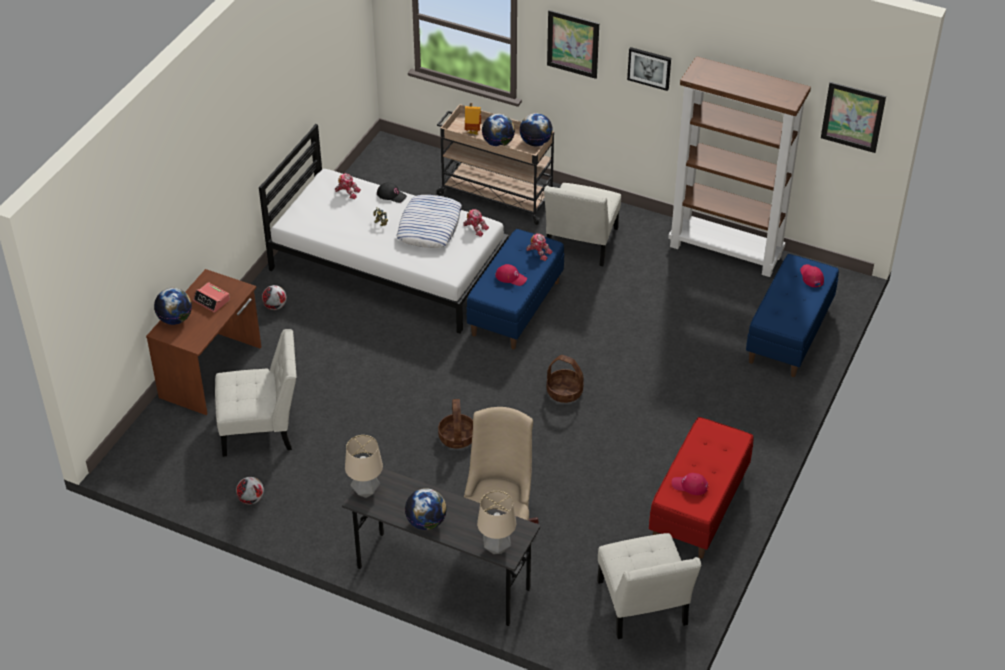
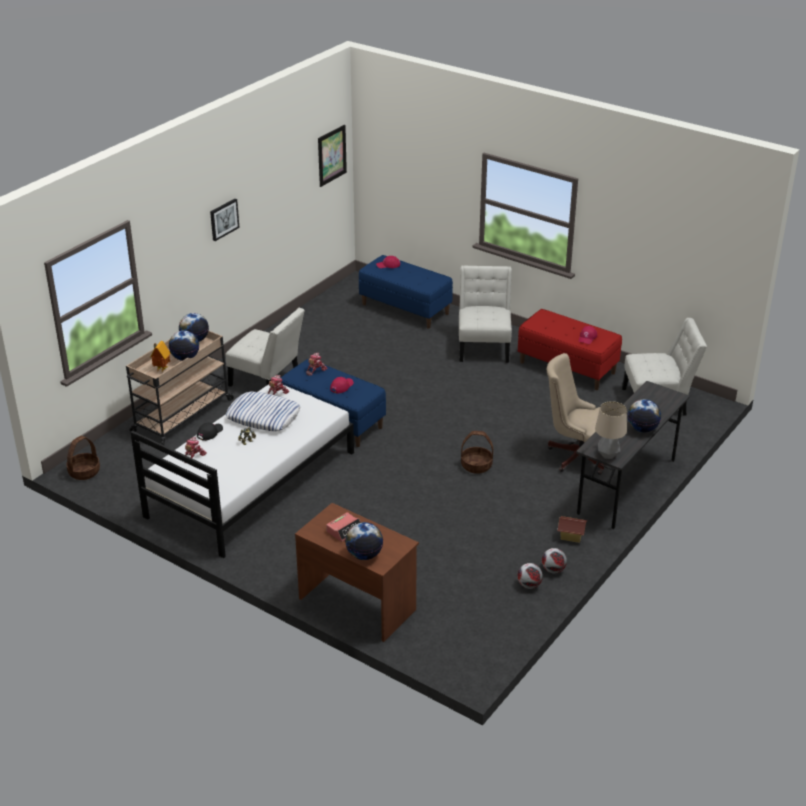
camera: 80 degrees left, 10 degrees down
(262, 429) = (442, 574): white chair -> white chair (484, 346)
(275, 306) = (278, 557): football -> football (553, 570)
(338, 530) = (571, 536): none -> toy house
(497, 548) = (669, 400): table lamp -> none
(565, 392) = (438, 409): basket -> basket (84, 472)
(573, 44) = (174, 242): picture -> none
(726, 251) = (305, 319): brown bookcase -> none

